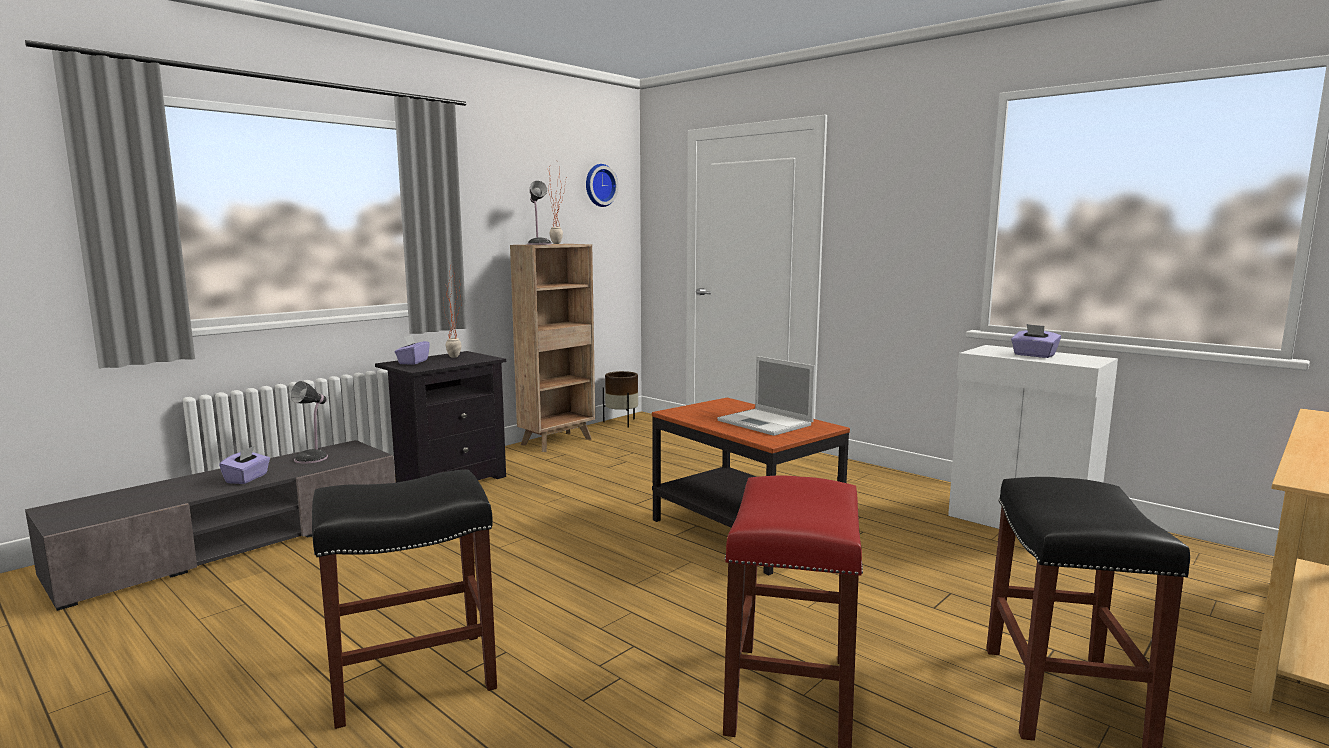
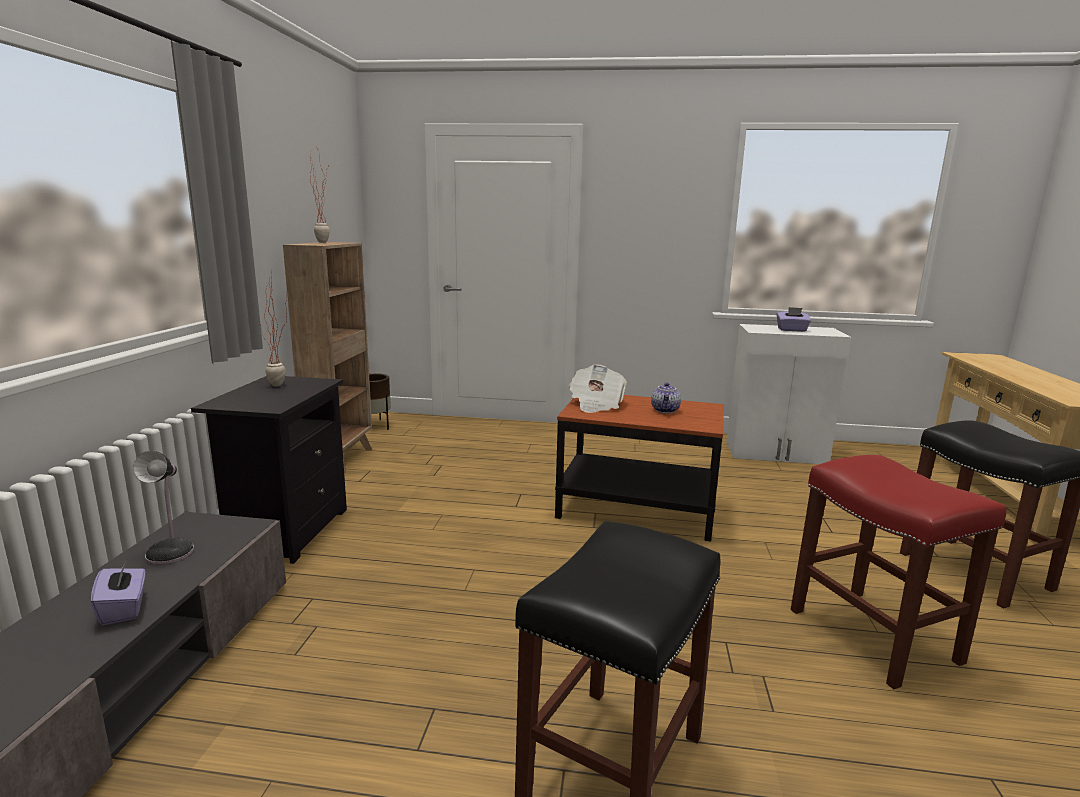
camera: 35 degrees left, 5 degrees up
(413, 362) = (242, 399): purple tissue box -> none
(539, 244) = (315, 243): table lamp -> none
(599, 185) = (336, 176): wall clock -> none
(710, 409) = (596, 404): none -> newspaper
(766, 423) = (665, 410): laptop -> teapot

